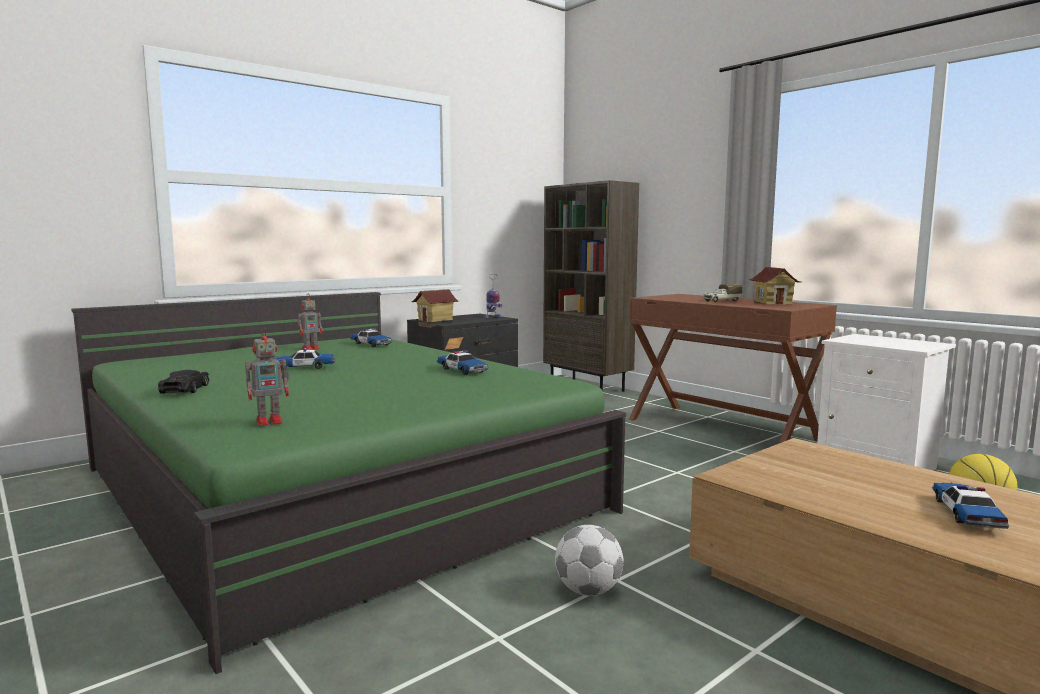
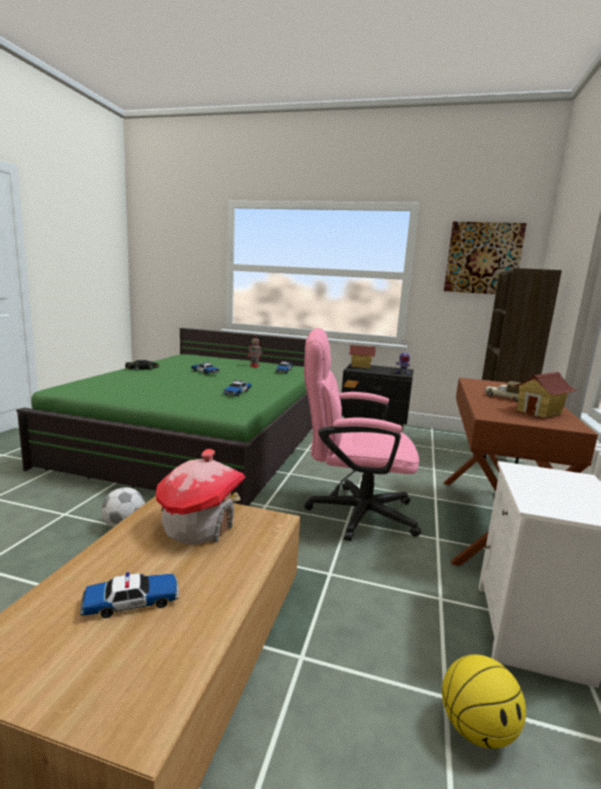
camera: 55 degrees right, 5 degrees up
(271, 421) = (89, 385): toy robot -> none
(517, 171) = (483, 258): none -> picture
(659, 466) = (351, 512): none -> pink office chair
(808, 473) = (199, 527): none -> toy house

